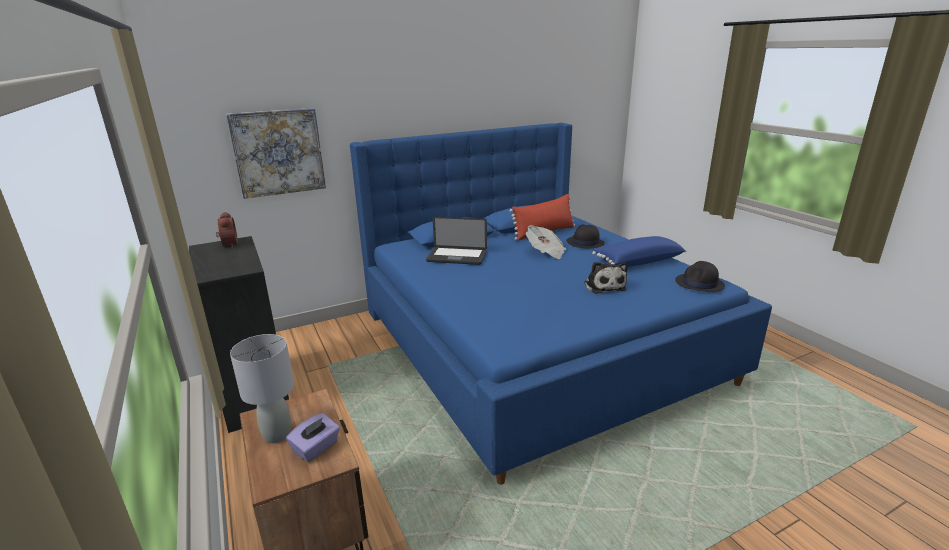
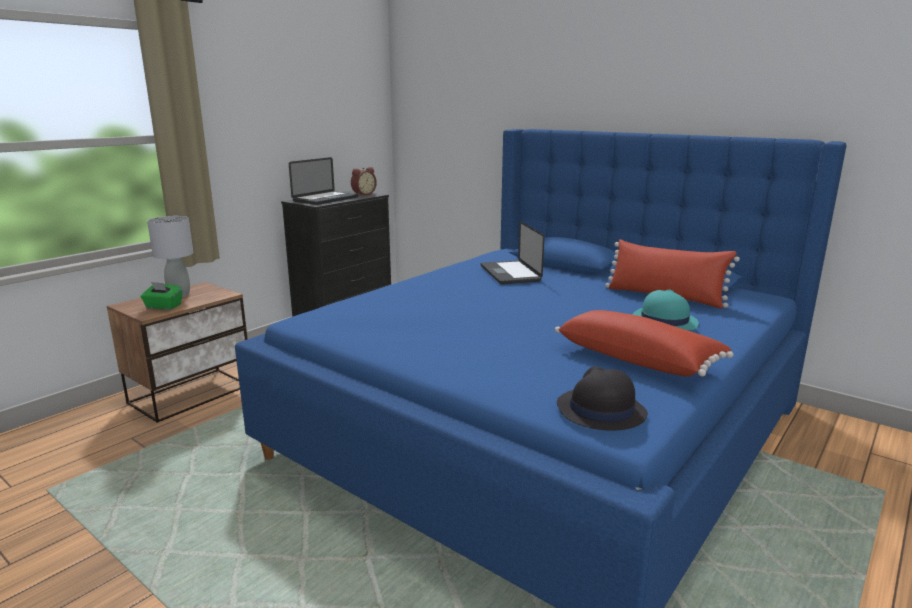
camera: 65 degrees right, 5 degrees down
(226, 263) = (325, 199): none -> laptop
(278, 152) = (462, 131): picture -> none
(316, 448) = (163, 306): purple tissue box -> green tissue box
(546, 252) = (587, 305): newspaper -> none
(584, 243) = (663, 321): black hat -> turquoise hat
(604, 286) = (509, 346): plush toy -> none
(637, 261) = (638, 359): blue pillow -> red pillow

